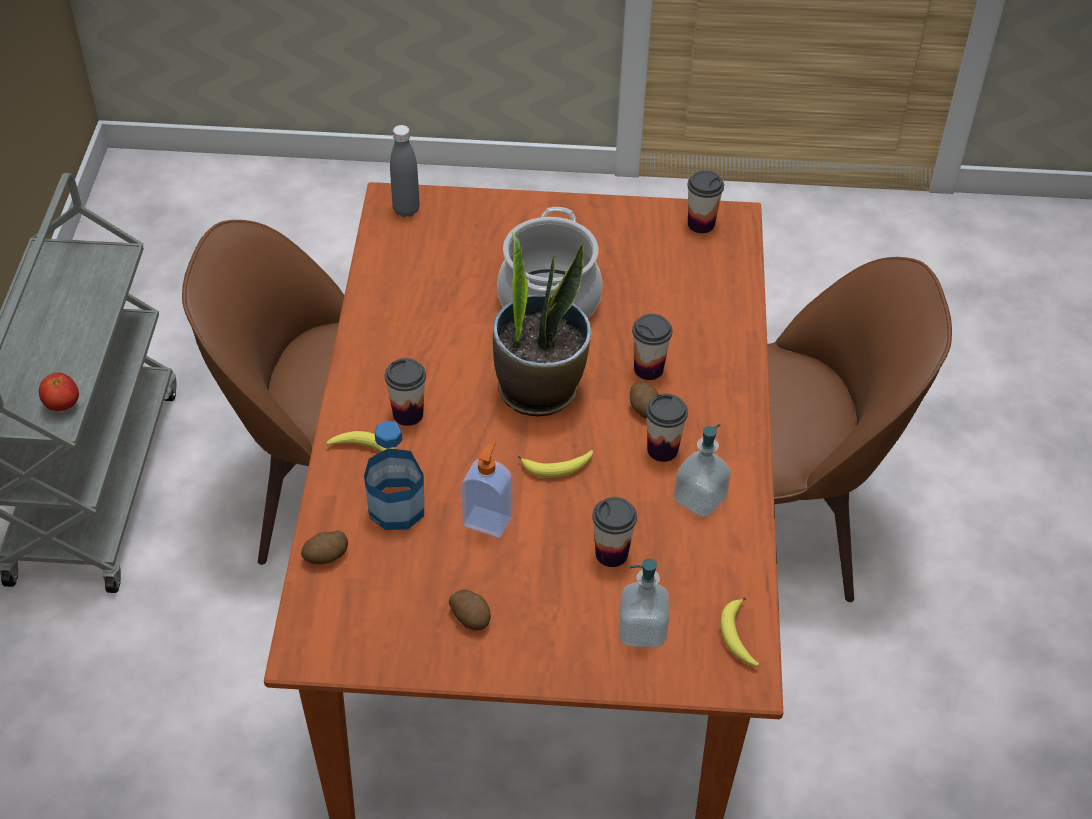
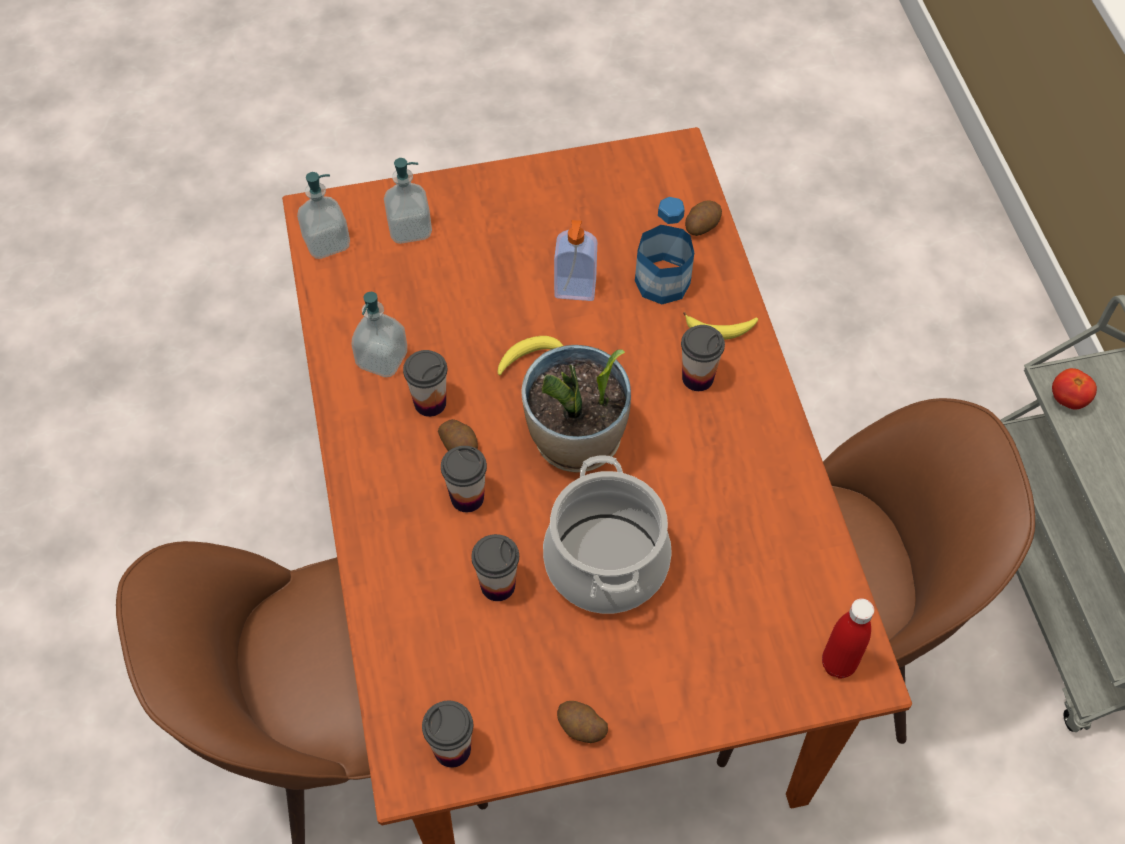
camera: 165 degrees right, 10 degrees up
(406, 210) = (838, 664): grey bottle -> red bottle
(471, 617) = (556, 206): potato -> potato (581, 728)
(611, 554) = (453, 287): cup -> cup (498, 585)
(738, 637) = (327, 242): banana -> soap dispenser

